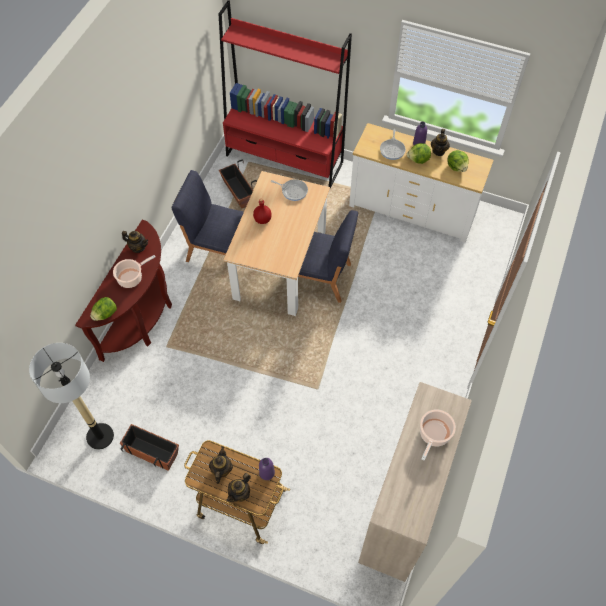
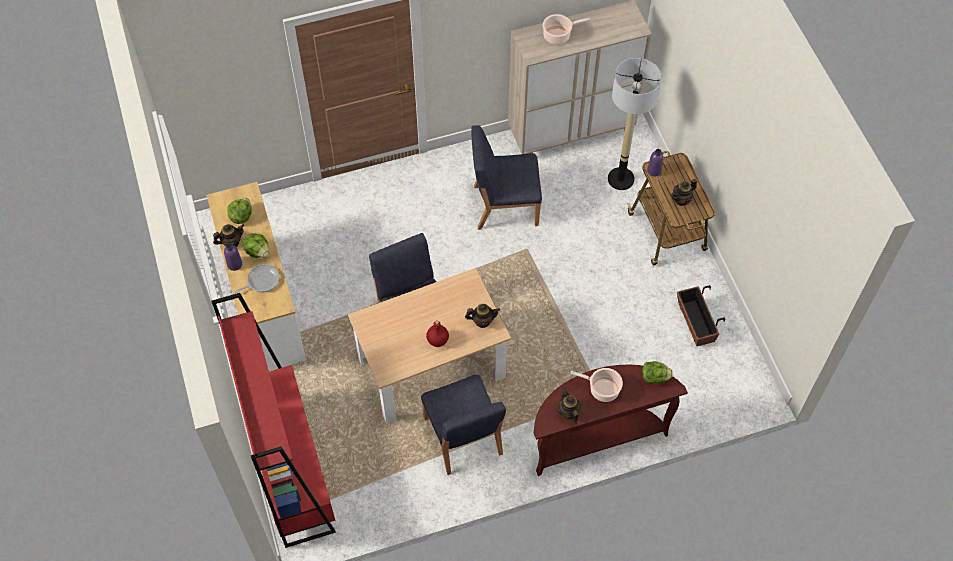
camera: 130 degrees left, 0 degrees up
(100, 436) = (724, 372): floor lamp -> floor lamp (621, 179)
(238, 192) = (375, 476): planter -> none
(240, 493) = (684, 175): teapot -> teapot (482, 321)
(293, 191) = (380, 341): frying pan -> none
(370, 404) = (504, 205): none -> blue chair

